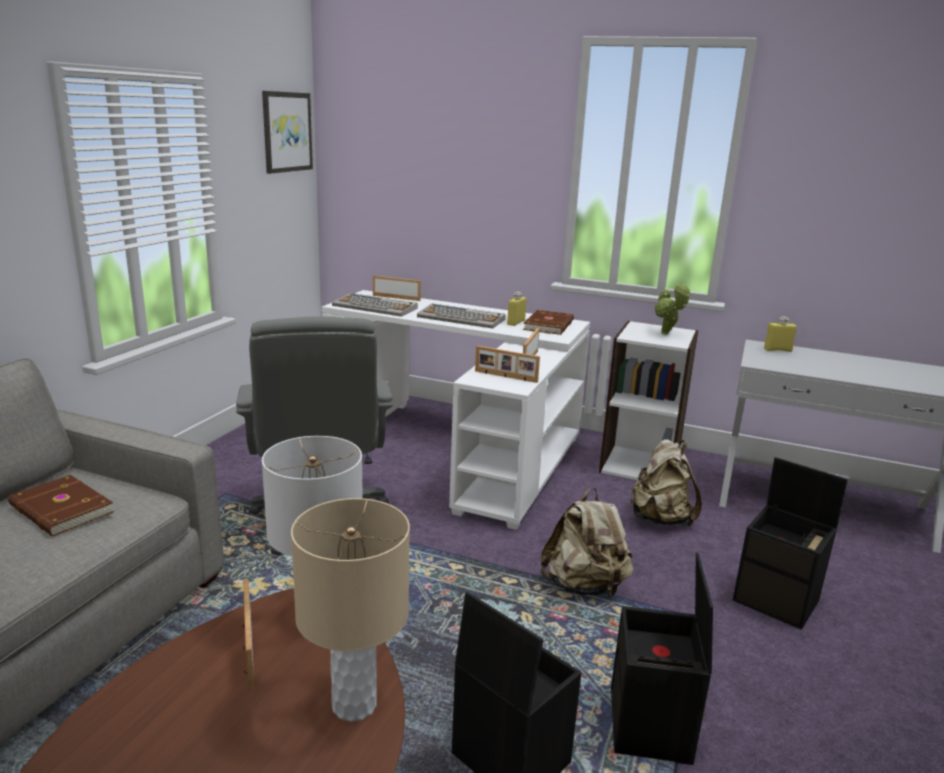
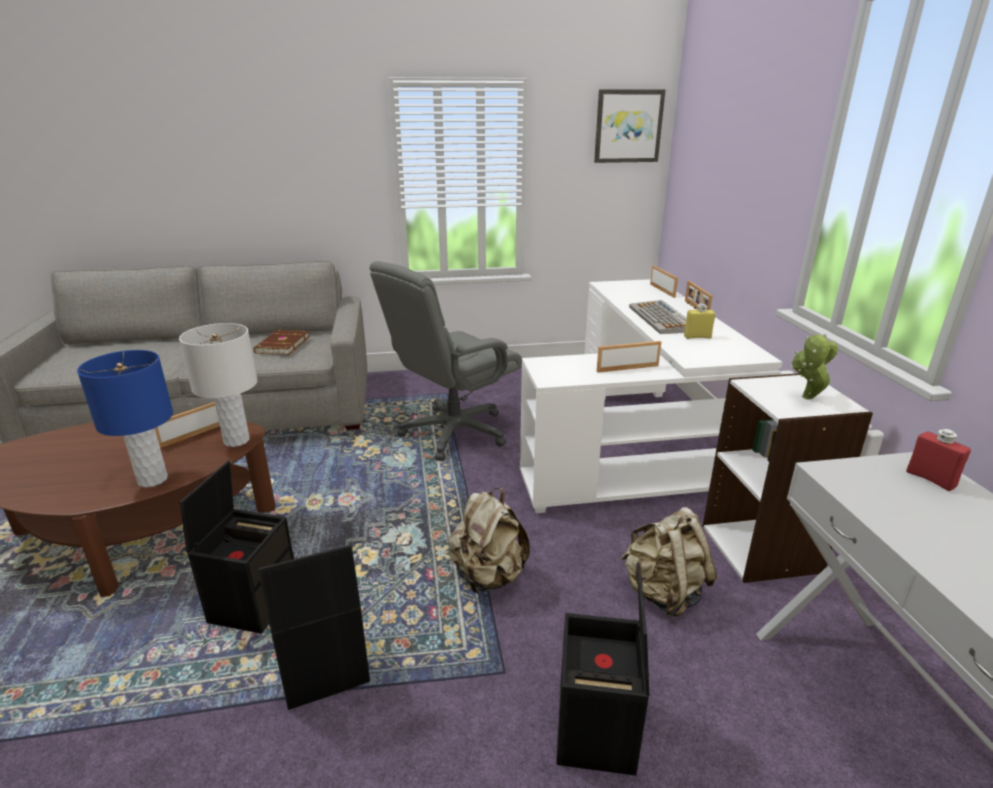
camera: 60 degrees right, 5 degrees up
(354, 705) = (152, 480): beige table lamp -> blue table lamp
(376, 307) = (624, 292): keyboard -> none
(505, 376) = (566, 370): picture frame -> picture frame (695, 308)
(550, 325) = (722, 350): brown book -> none
(777, 350) = (930, 479): yellow bottle -> red bottle

